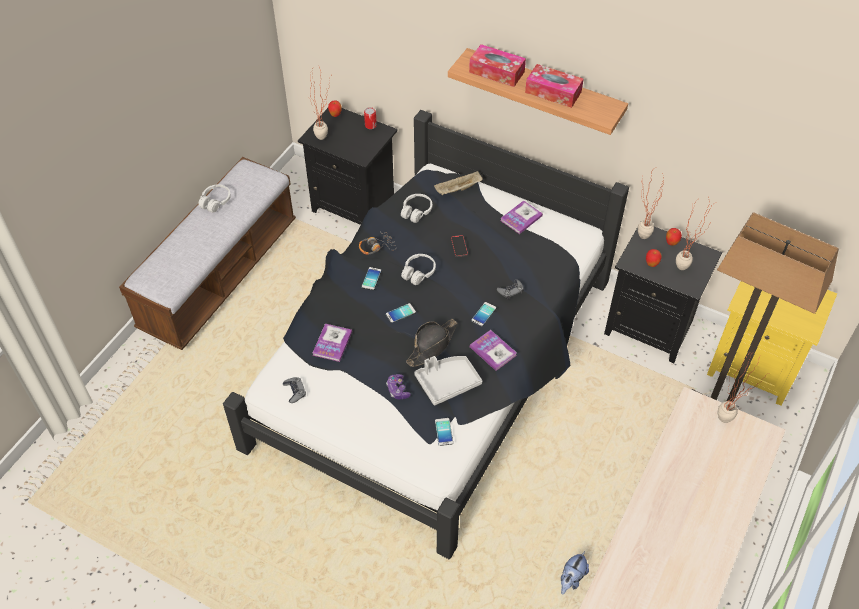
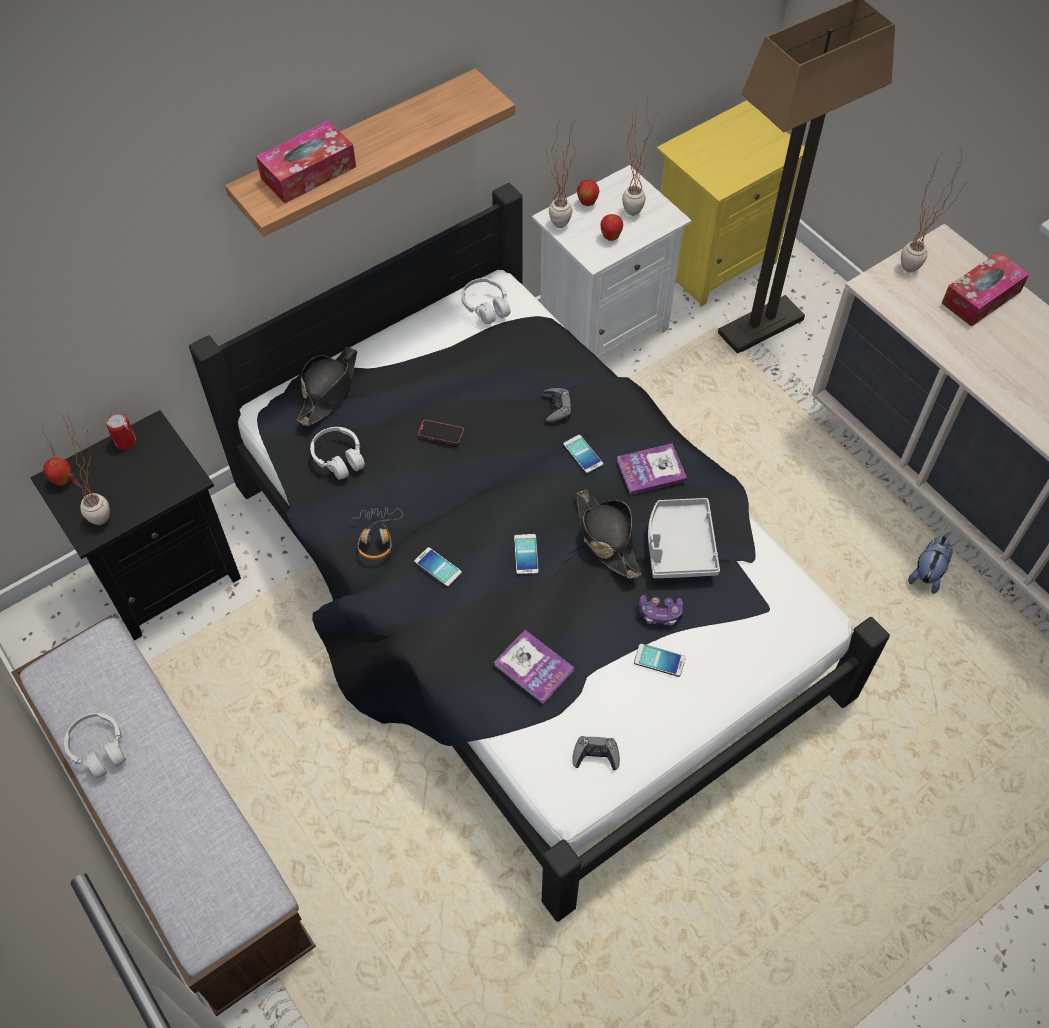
camera: 65 degrees left, 5 degrees up
(418, 273) = (463, 501): white headphones -> white headphones (486, 306)
(444, 432) = (759, 584): phone -> phone (659, 660)
(458, 189) = (328, 390): beige tray -> black hat
(521, 218) = (431, 341): book -> none
(553, 92) = (399, 131): tissue box -> tissue box (981, 297)
(571, 579) = (927, 573): plush toy -> plush toy turned 120 degrees counterclockwise
(649, 327) = (601, 327): black nightstand -> white nightstand

